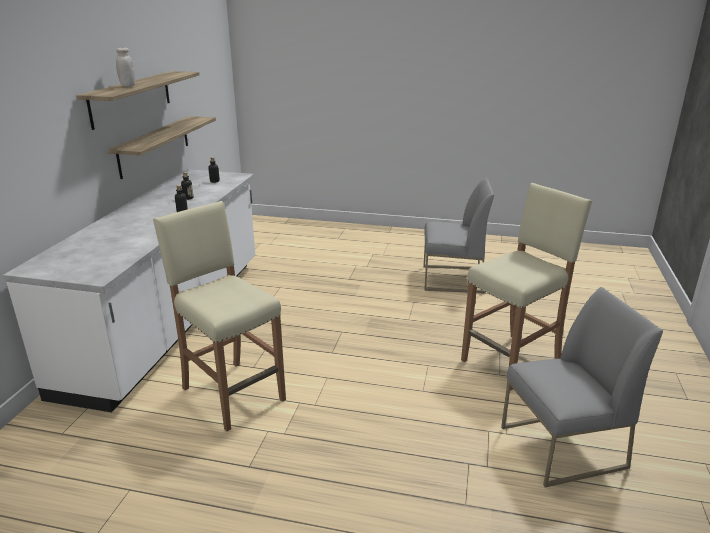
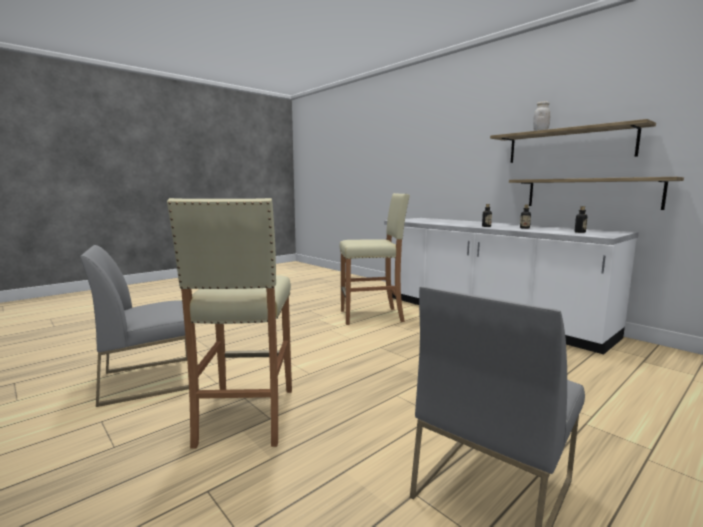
camera: 125 degrees right, 15 degrees down
(562, 448) = (148, 379): grey chair -> grey chair turned 45 degrees clockwise

